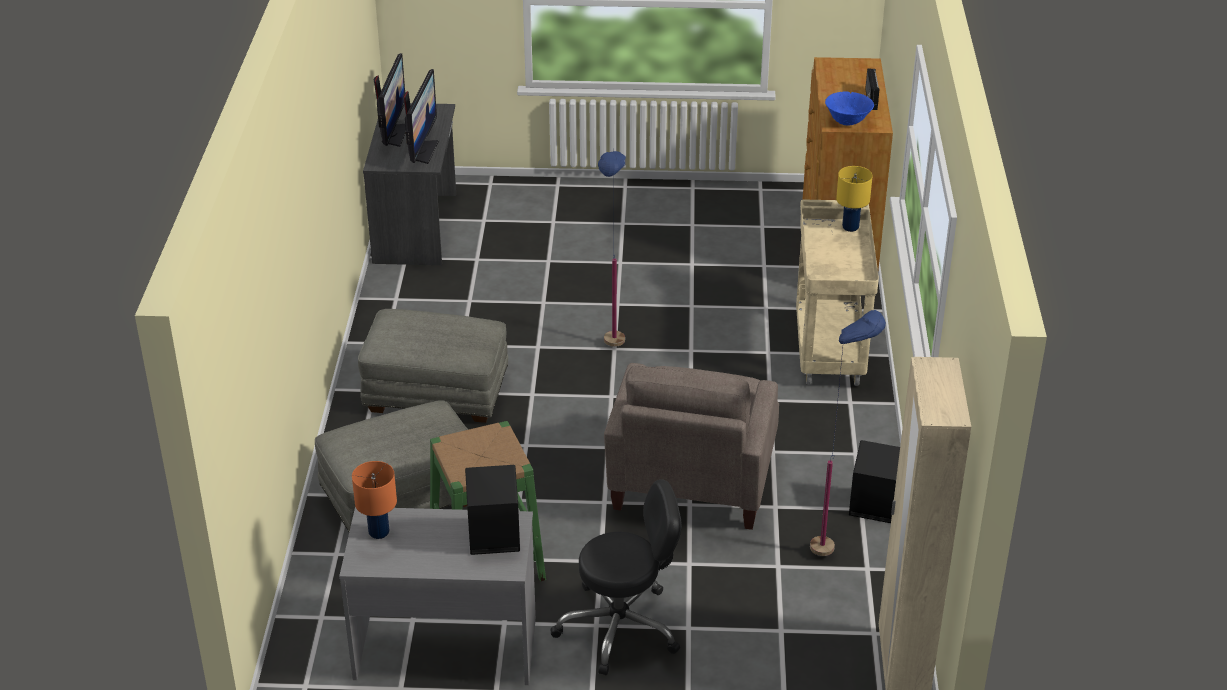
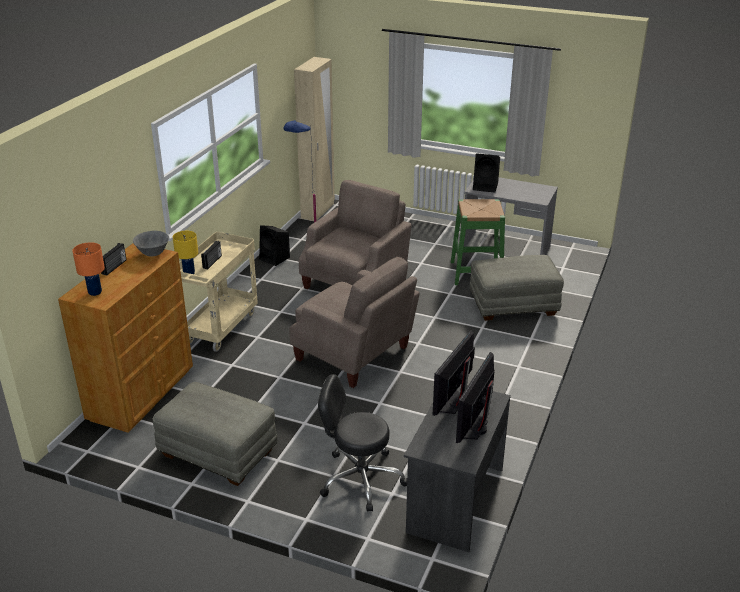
camera: 160 degrees left, 5 degrees down
(378, 532) = (538, 195): orange table lamp -> orange table lamp (95, 293)
(436, 395) = (479, 355): grey ottoman -> grey ottoman (219, 453)
(613, 356) = (354, 355): blue floor lamp -> beige armchair
(624, 626) = (423, 241): black office chair -> black office chair (357, 478)
(838, 251) = (212, 262): none -> radio
(847, 122) = (153, 254): blue bowl -> grey bowl

